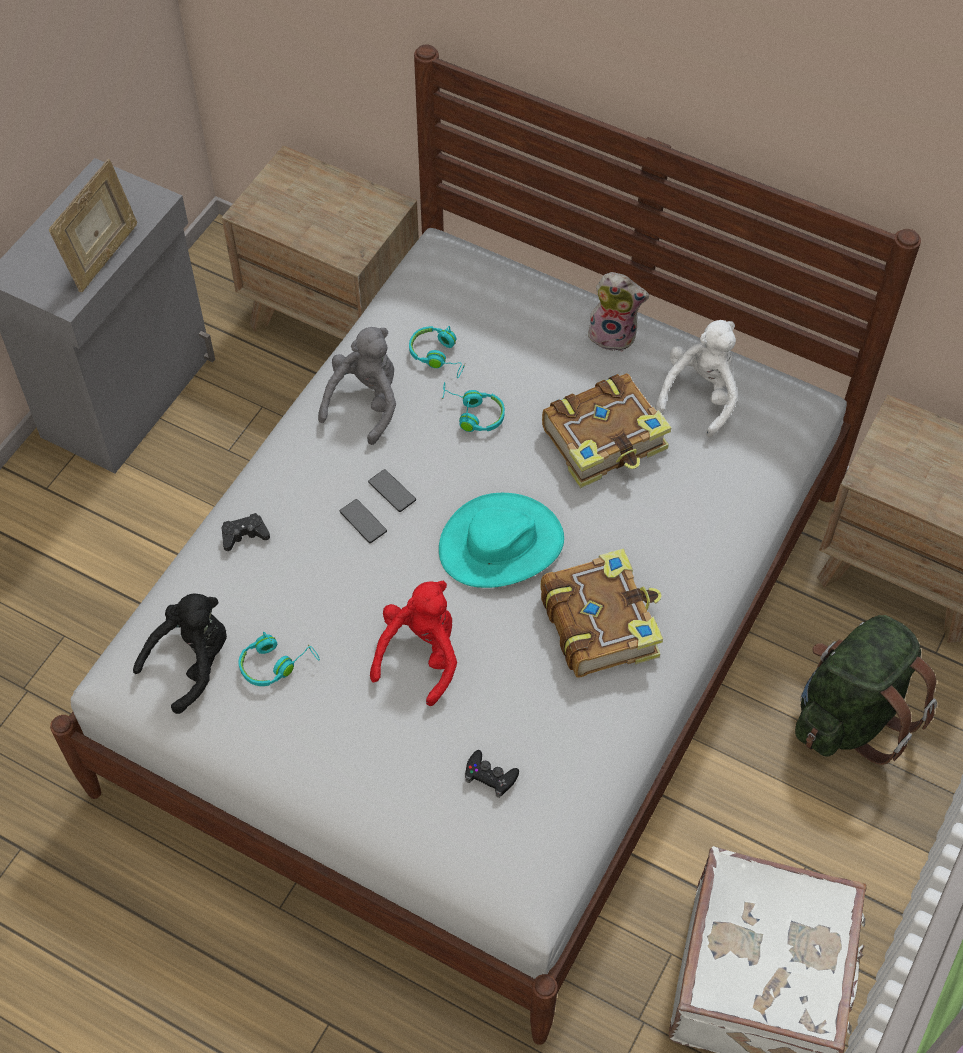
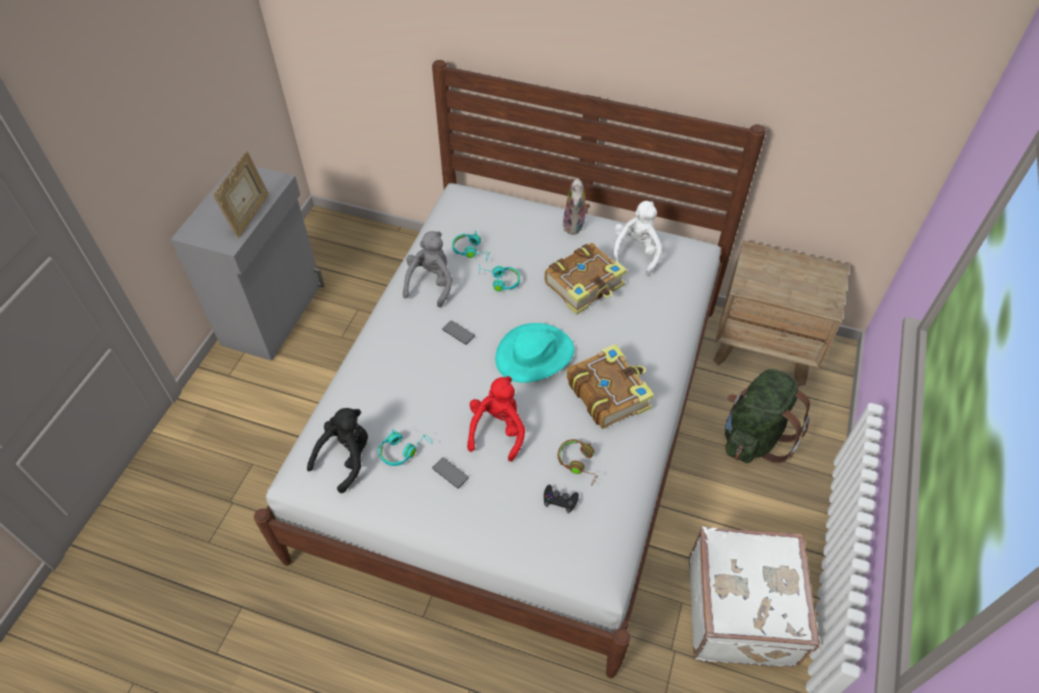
camera: 10 degrees left, 5 degrees down
(244, 535) = (367, 373): black game controller -> none
(333, 317) = (393, 253): brown nightstand -> none
(363, 521) = (443, 353): phone -> phone (450, 473)
(531, 725) = (579, 463): none -> brown headphones
(614, 335) = (575, 226): plush toy -> plush toy turned 90 degrees clockwise

